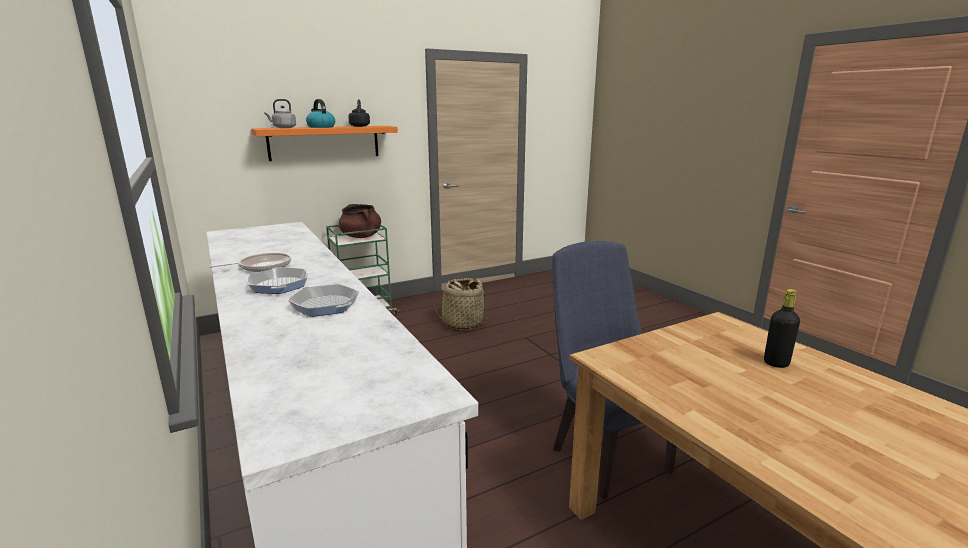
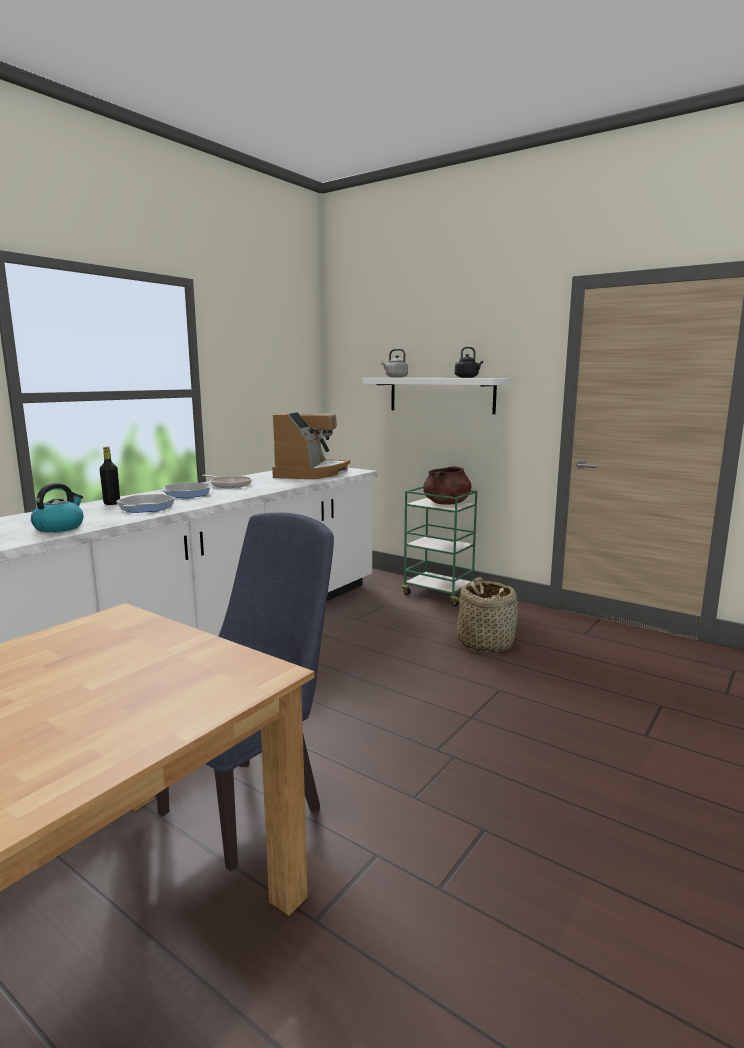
camera: 65 degrees right, 5 degrees down
(267, 237) = (310, 473): none -> coffee machine
(321, 127) = (426, 377): kettle -> kettle (59, 527)
(324, 142) = (441, 395): orange shelf -> white shelf
(776, 363) = (114, 711): black bottle -> black bottle (112, 503)

